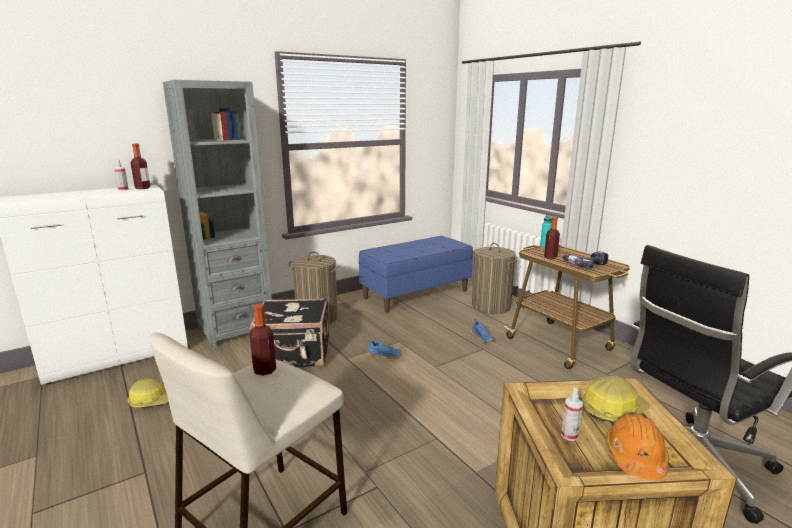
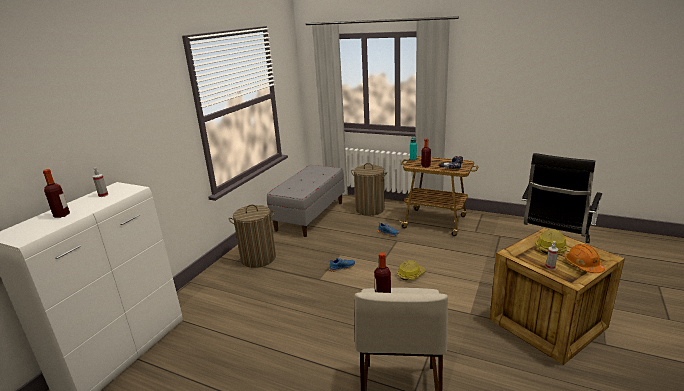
camera: 30 degrees left, 5 degrees up
(142, 188) = (119, 189): bottle -> bottle (61, 215)
(152, 400) = (210, 370): hard hat -> hard hat (410, 274)
(236, 330) = (203, 291): grey bookcase -> none
(295, 354) = (277, 291): black suitcase -> none
(416, 294) = (310, 216): blue bench -> grey bench

